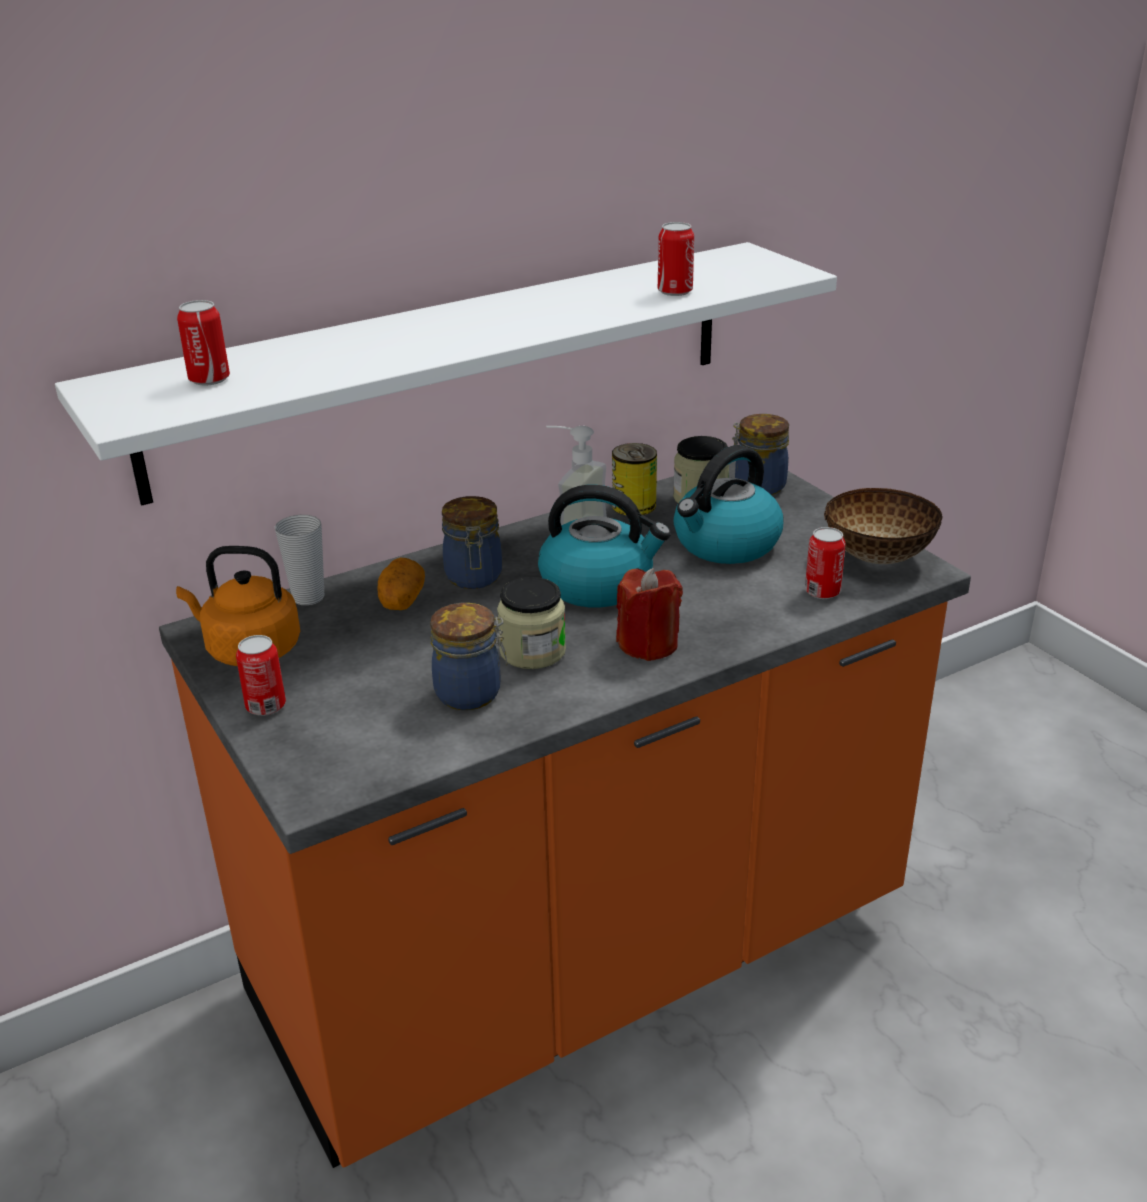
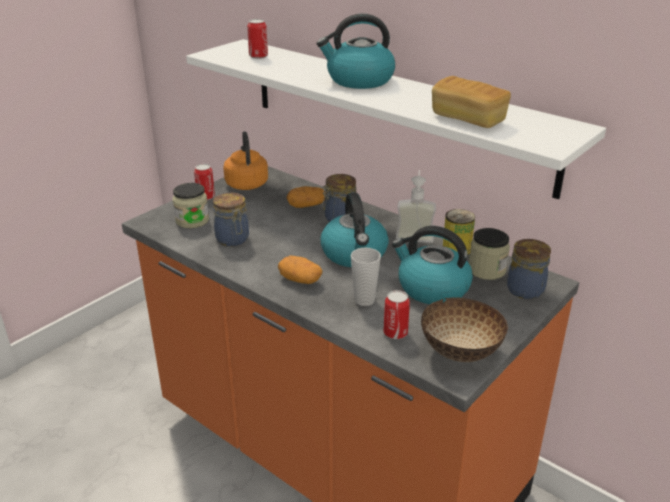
camera: 70 degrees right, 0 degrees up
(308, 597) = (296, 184): cup -> cup (364, 300)
(446, 325) = (359, 80): none -> kettle
(532, 651) = (276, 248): jar -> jar (192, 220)
(648, 644) = (300, 280): red candle -> potato
(675, 291) = (468, 119): can -> bread

